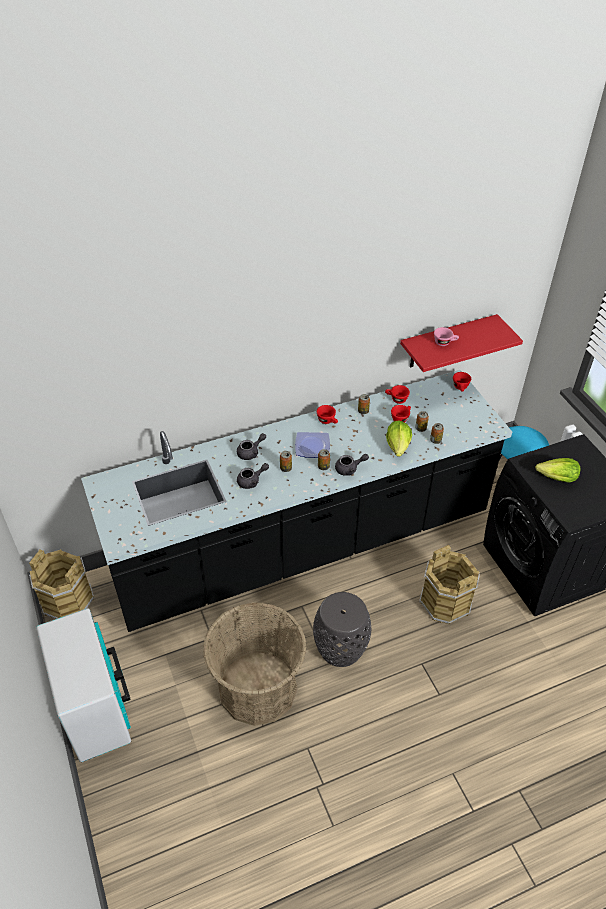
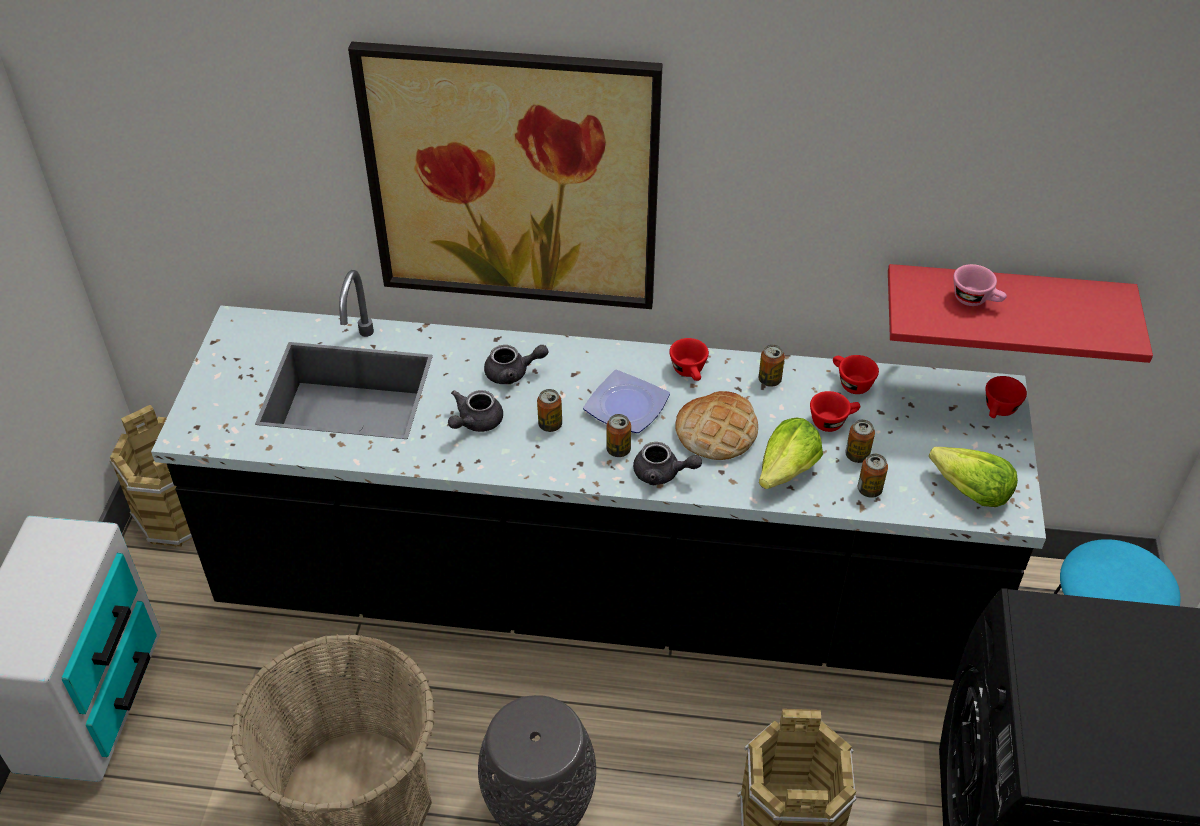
camera: 30 degrees right, 0 degrees up
(231, 358) = (513, 178): none -> picture
(251, 481) = (475, 422): grey teapot -> grey teapot turned 120 degrees clockwise
(358, 442) = (716, 431): none -> bread
(557, 478) = (1081, 674): lettuce -> lettuce (969, 491)

